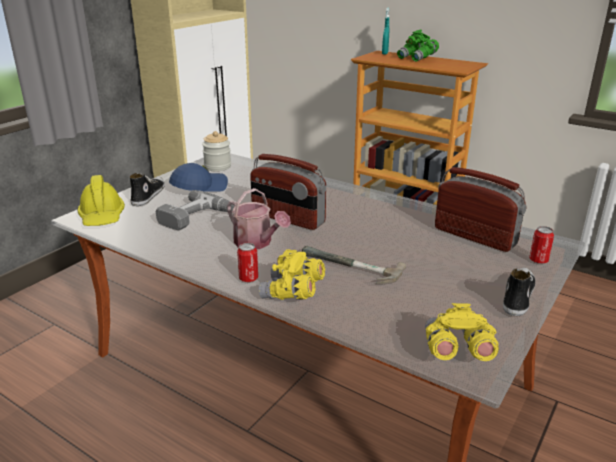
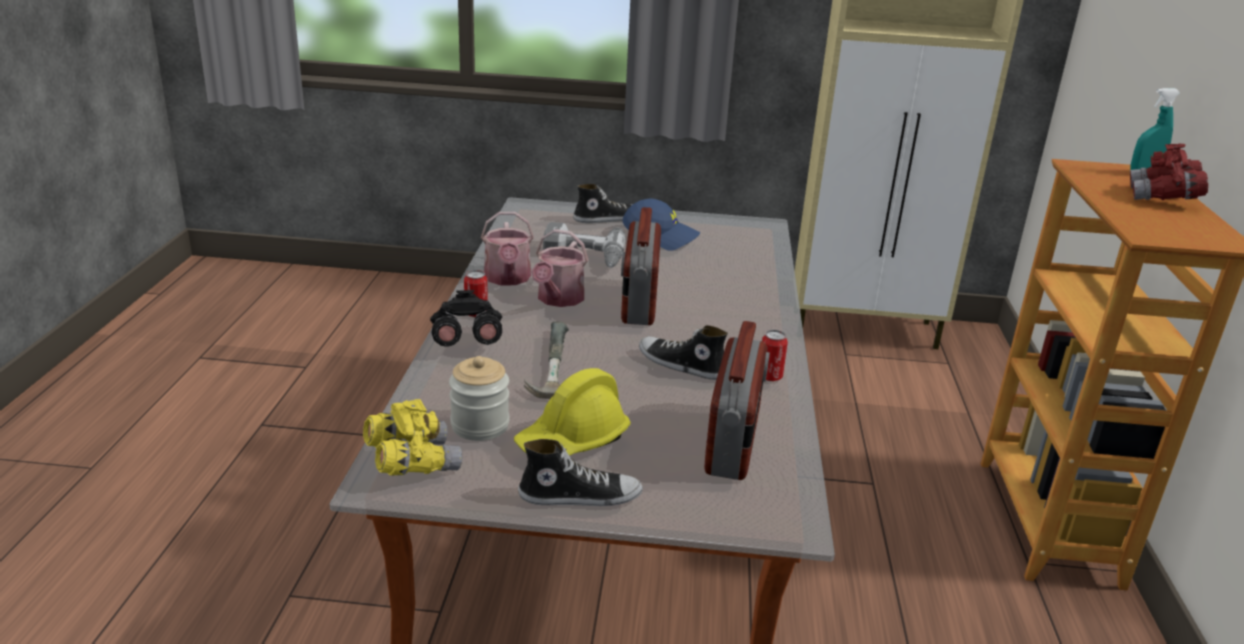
camera: 60 degrees right, 0 degrees up
(102, 217) = (537, 214): yellow hard hat -> yellow hard hat (573, 440)
(203, 253) = (507, 279): none -> watering can
(217, 166) = (733, 230): jar -> jar (480, 425)
(292, 293) = (466, 343): yellow binoculars -> black binoculars
(380, 227) = (681, 365): none -> shoe
(417, 58) = (1163, 198): green binoculars -> red binoculars
(538, 260) = (709, 507): can -> can (769, 377)

